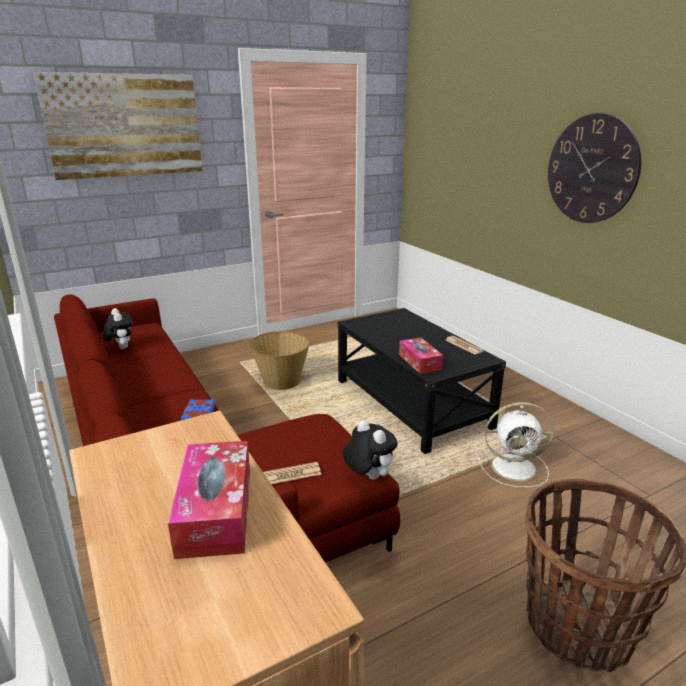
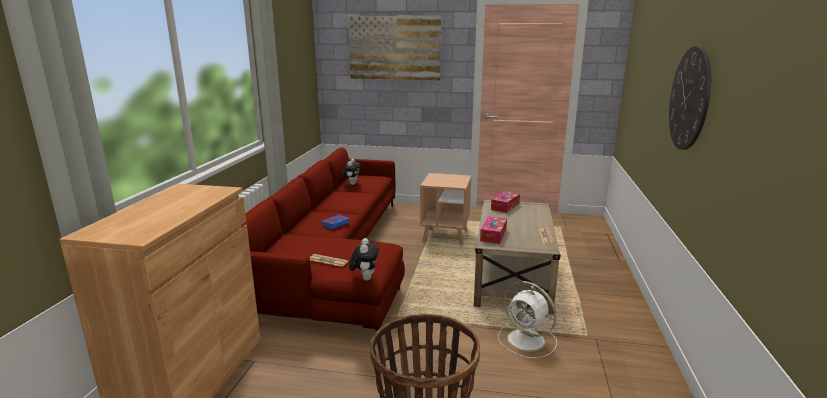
camera: 40 degrees right, 5 degrees down
(215, 511) = (172, 210): tissue box -> tissue box (505, 206)
(281, 381) = (445, 236): basket -> brown side table
(411, 403) = (512, 277): black coffee table -> beige coffee table

